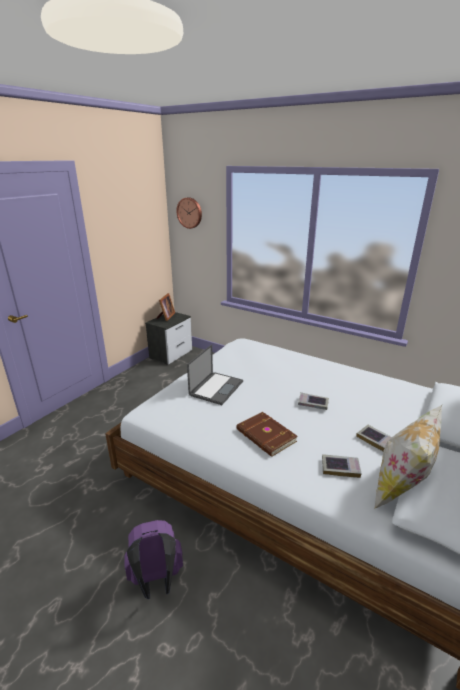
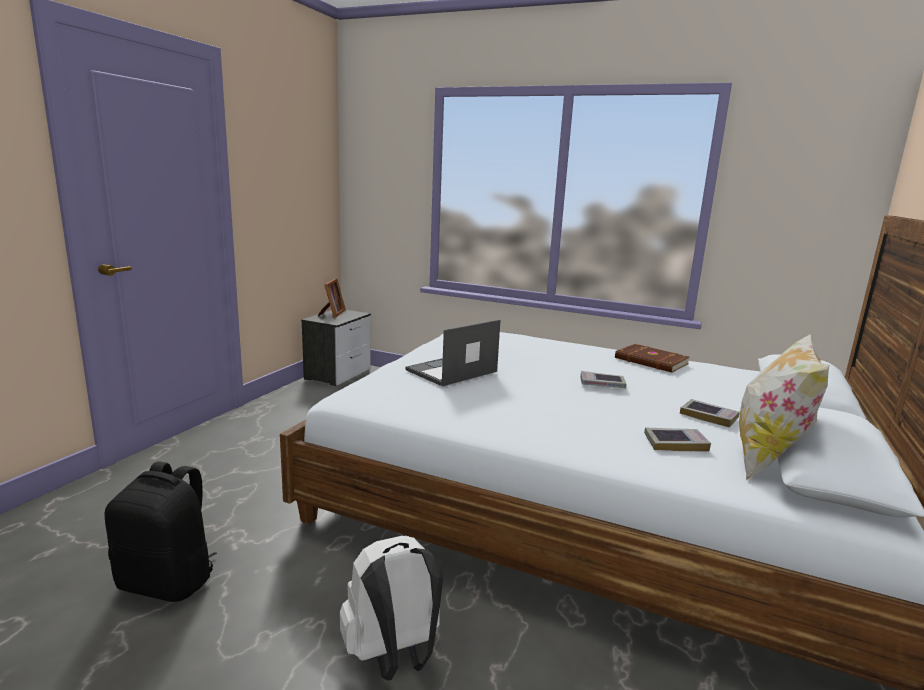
camera: 10 degrees left, 10 degrees down
(46, 514) = (169, 582): none -> black backpack
(156, 581) = (393, 657): purple backpack -> white backpack
(190, 213) = (376, 157): wall clock -> none
(216, 388) = (451, 371): laptop -> laptop turned 150 degrees counterclockwise
(265, 436) = (550, 416): brown book -> brown book (651, 361)

